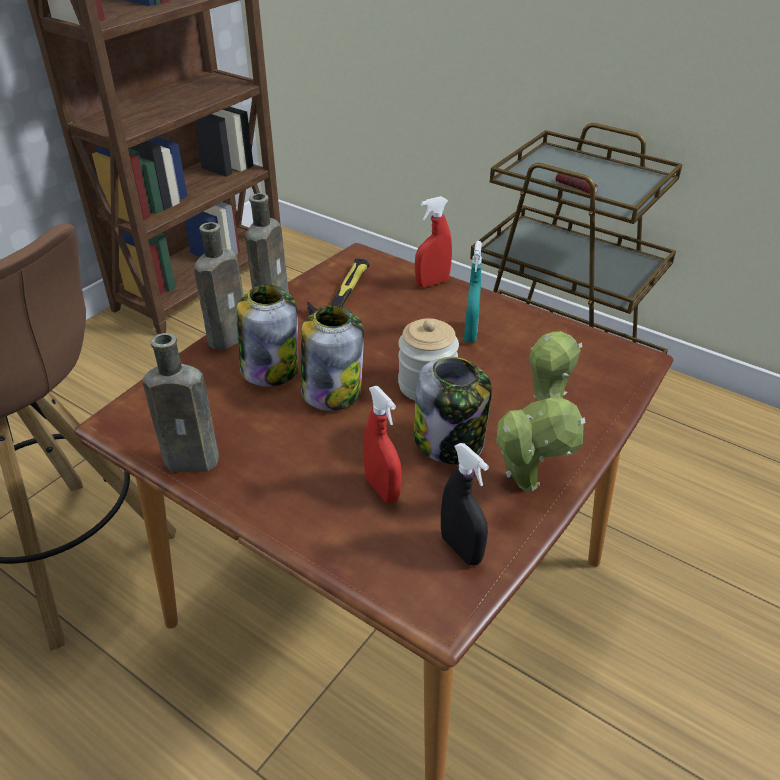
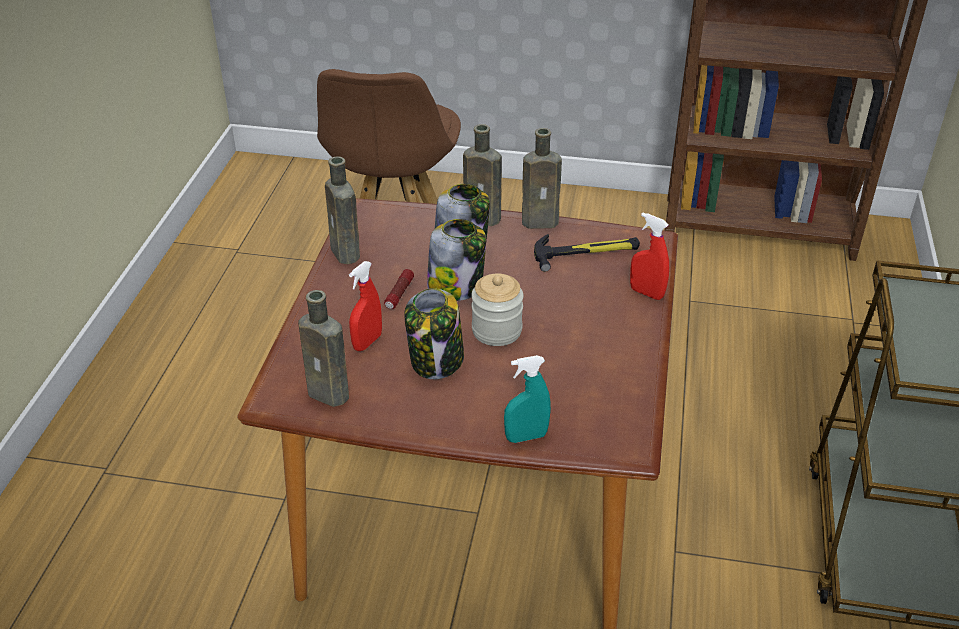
camera: 65 degrees right, 0 degrees up
(461, 549) = (331, 394): black spray bottle -> brown bottle
(470, 333) = (586, 335): turquoise spray bottle -> turquoise spray bottle (526, 437)
(528, 478) = (421, 411): potted plant -> none
(575, 188) = (925, 337): flashlight -> flashlight (399, 294)

